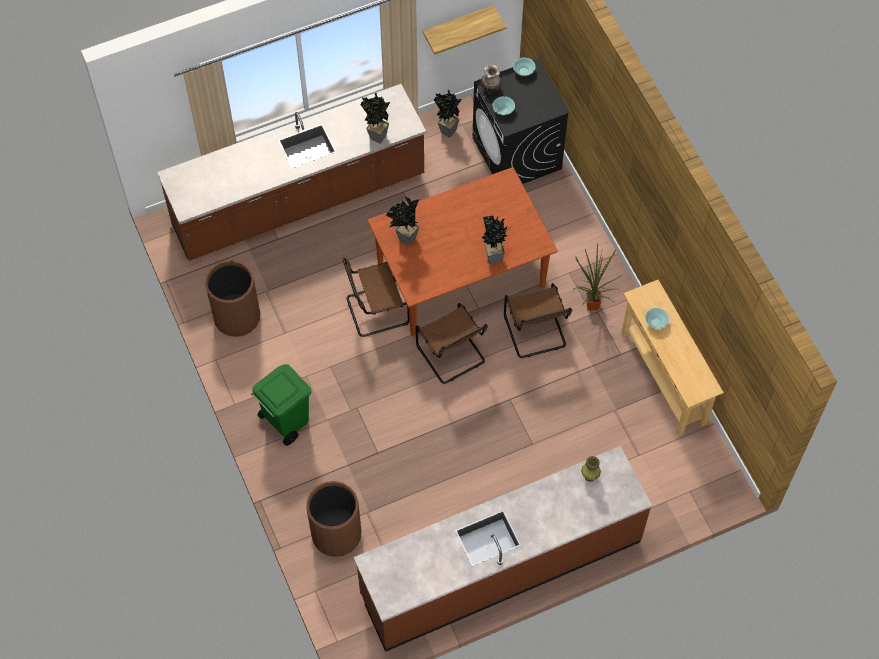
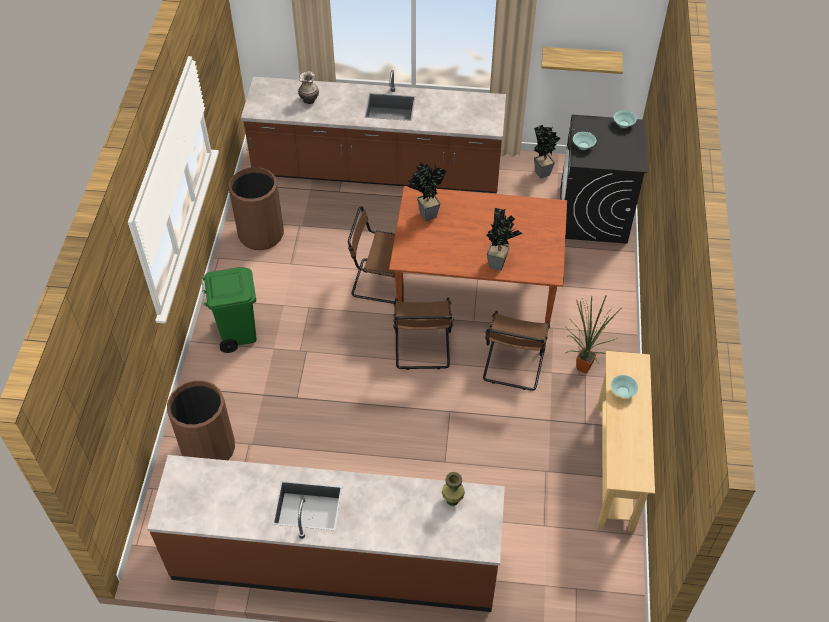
camera: 30 degrees right, 10 degrees down
(376, 135) = (456, 122): potted plant -> none
(490, 88) = (583, 125): vase -> vase (309, 100)

